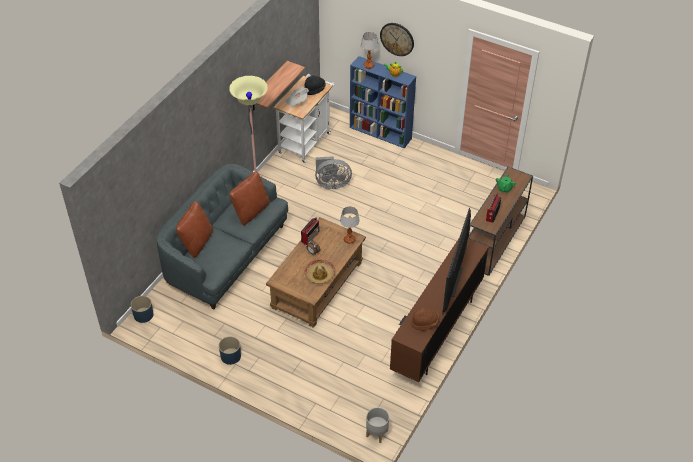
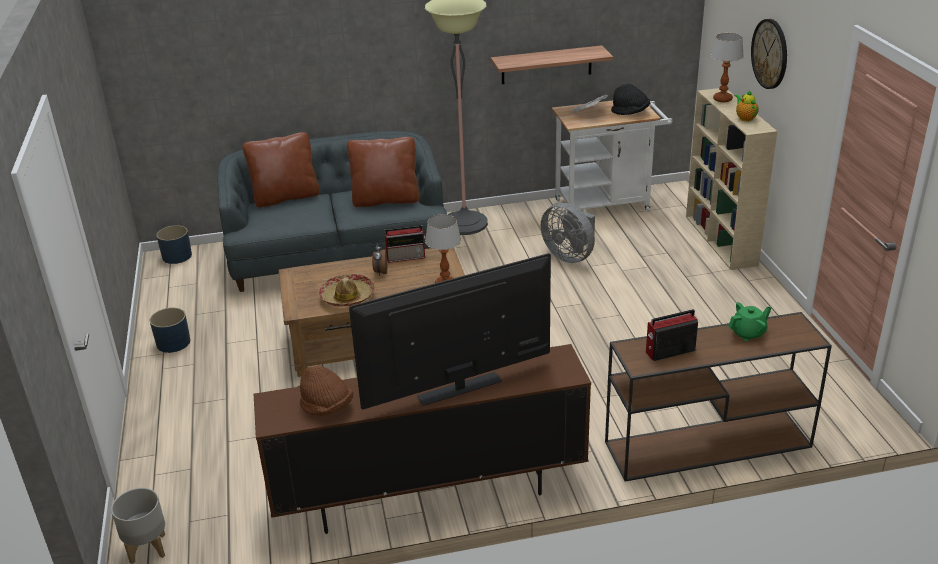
camera: 50 degrees right, 15 degrees down
(381, 133) = (721, 241): blue bookcase -> beige bookcase

